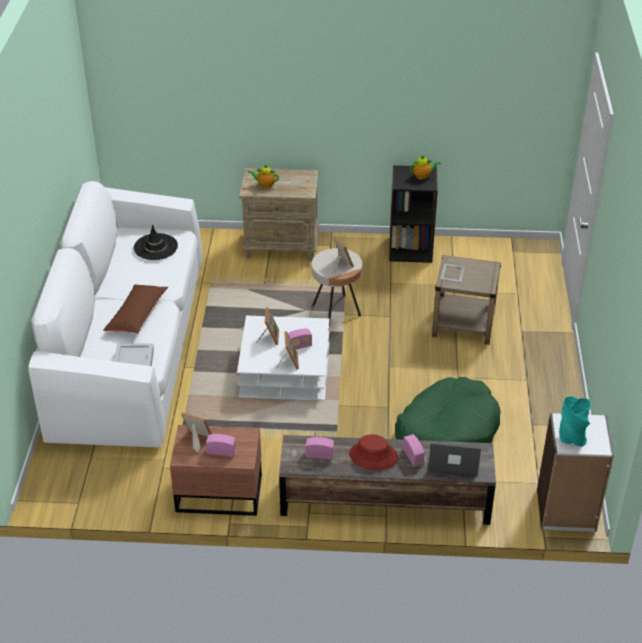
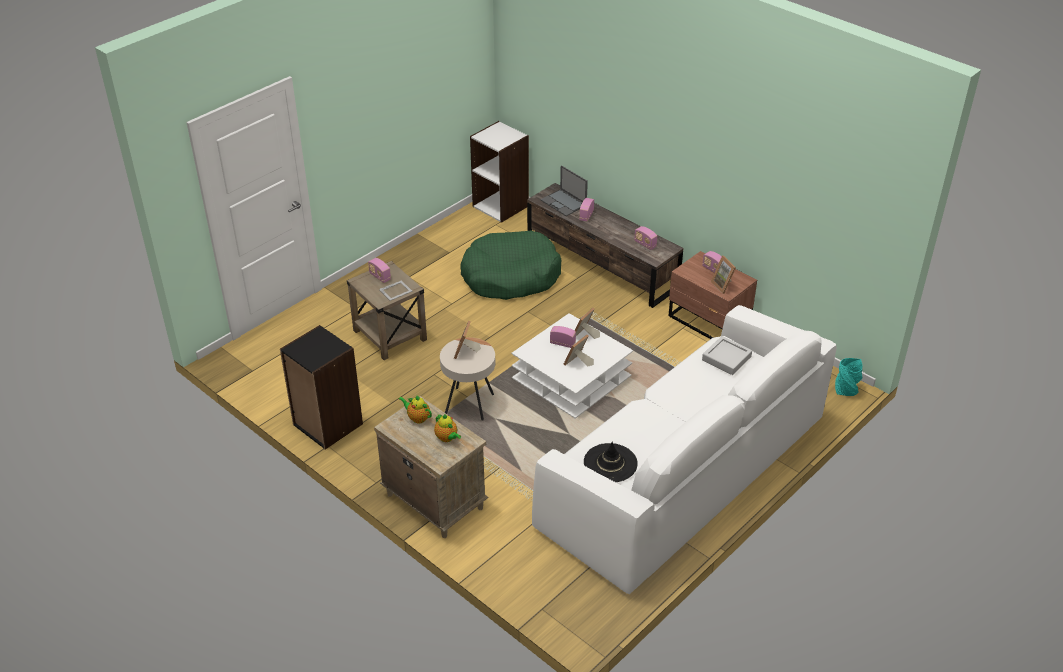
camera: 140 degrees left, 0 degrees up
(137, 315) = (689, 400): brown pillow -> none
(373, 456) = (610, 227): red hat -> none
(423, 176) = (308, 345): teapot -> teapot (417, 418)
(481, 276) = (380, 277): none -> radio
(572, 436) = (506, 137): turquoise vase -> turquoise vase (846, 390)

